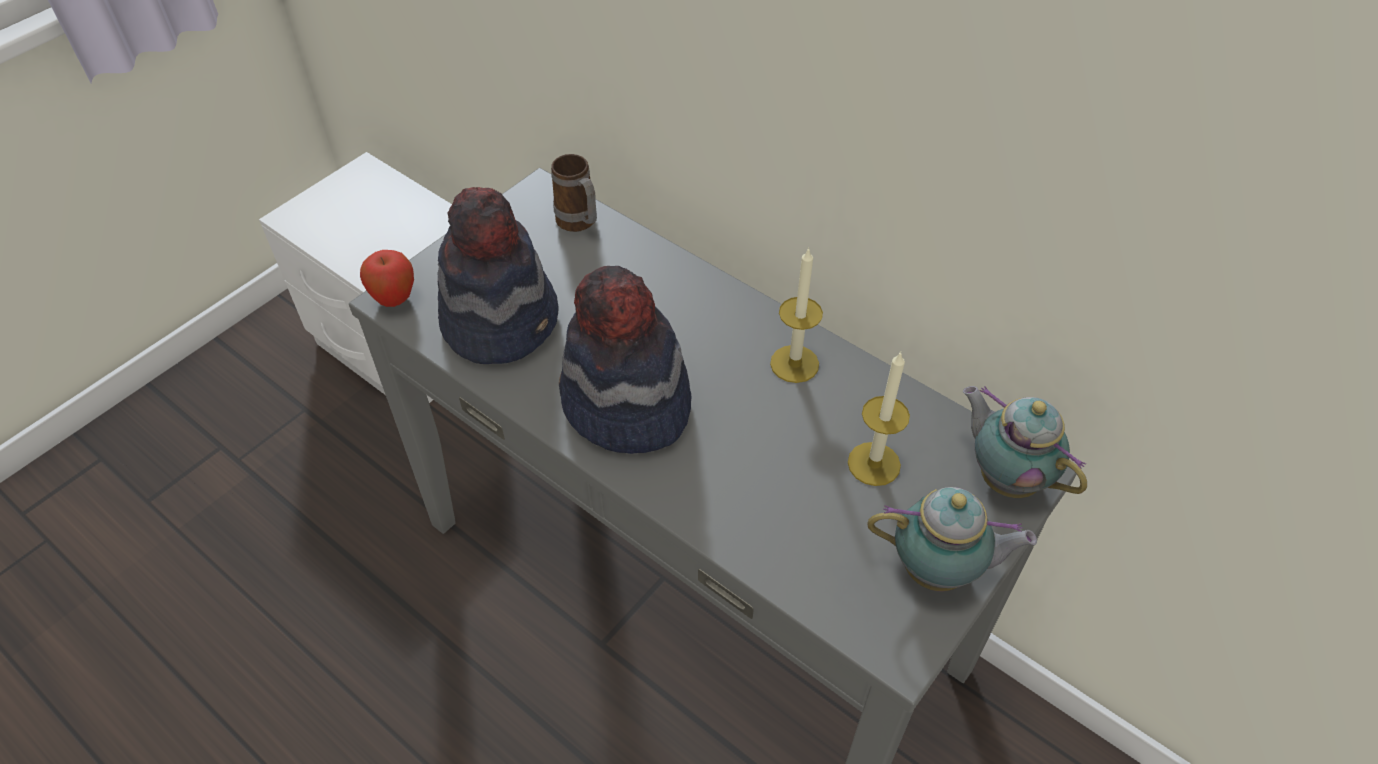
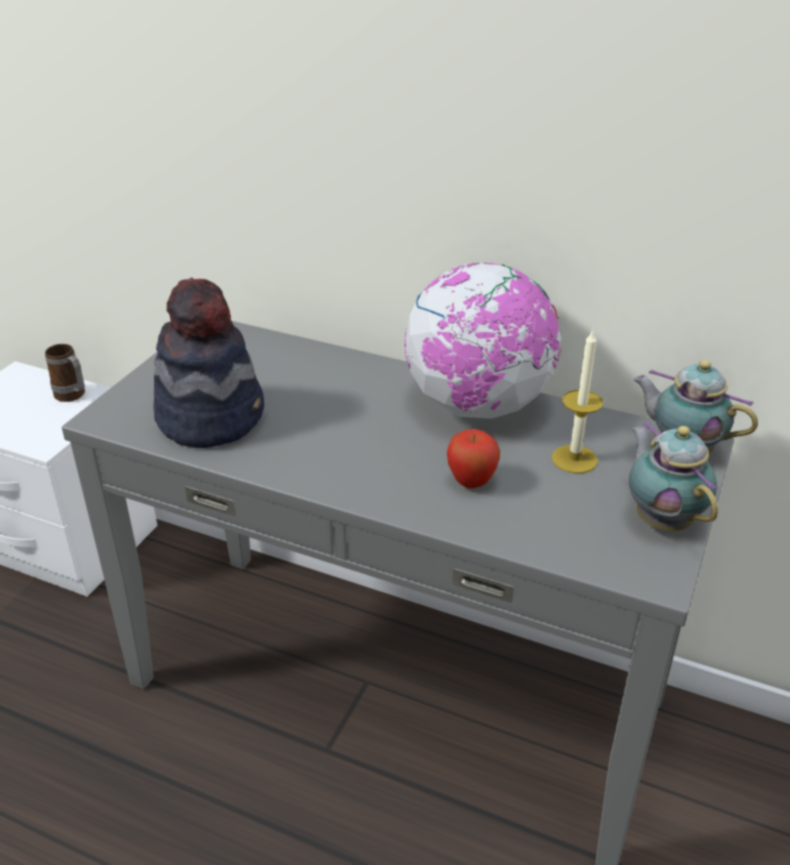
camera: 15 degrees left, 15 degrees down
(394, 299) = (105, 417): apple -> apple (471, 482)
(580, 224) = (256, 345): mug -> mug (73, 396)
(626, 405) = (347, 456): hat -> none
(794, 364) = (478, 406): candle -> globe
(938, 571) = (661, 519): teapot -> teapot turned 105 degrees counterclockwise

